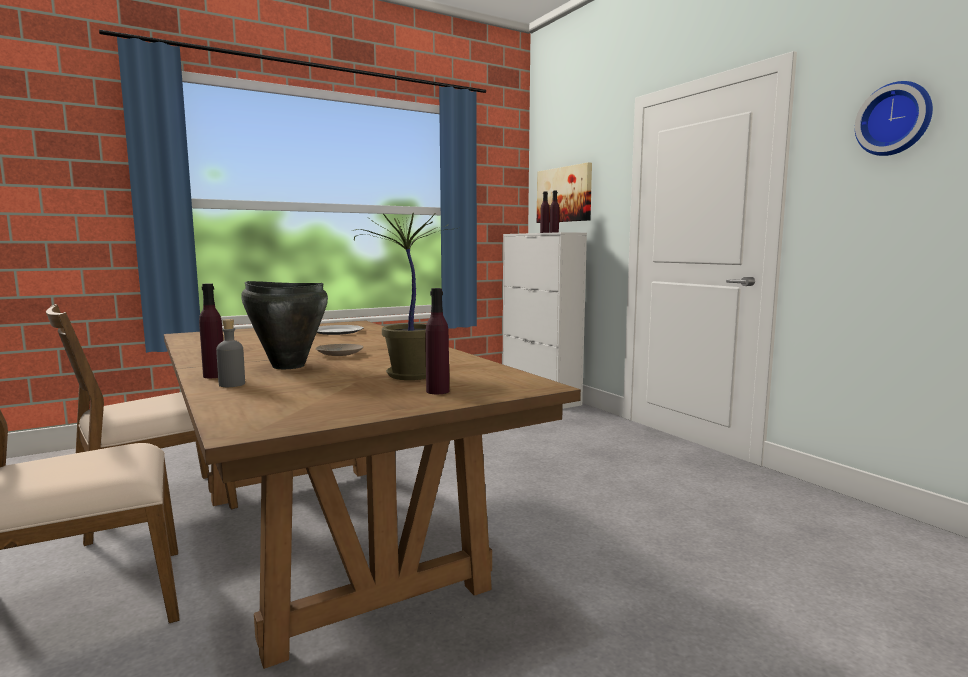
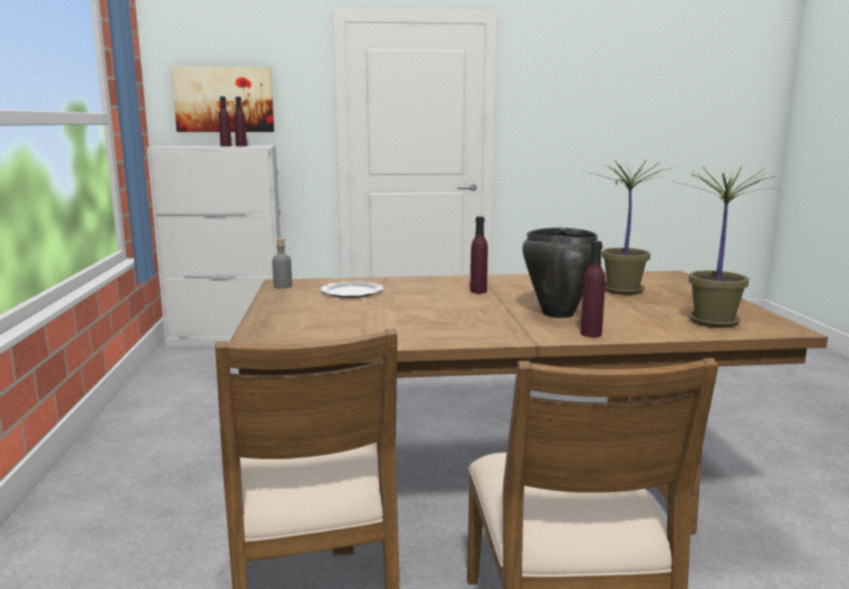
camera: 65 degrees left, 5 degrees up
(232, 384) = (634, 329): grey bottle -> grey bottle (282, 286)
(269, 405) = (714, 322): none -> potted plant
(339, 354) = (508, 299): beige plate -> none
(437, 391) = (680, 290): purple bottle -> purple bottle (478, 291)
(895, 119) = (567, 77): wall clock -> none

